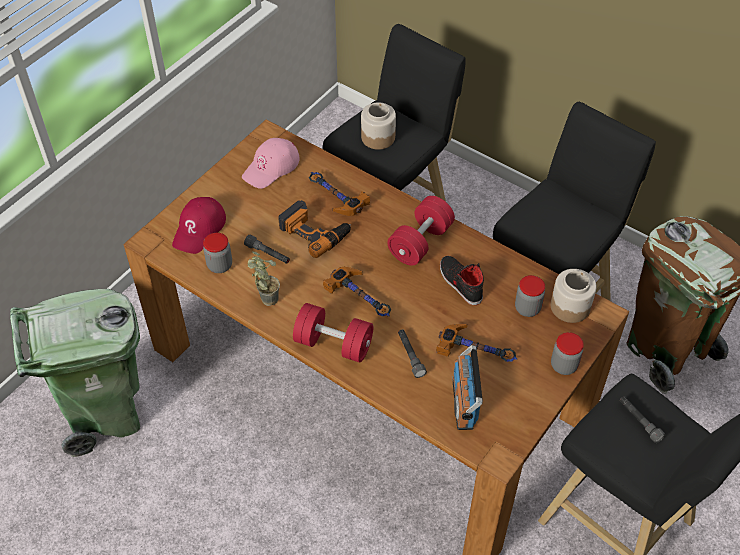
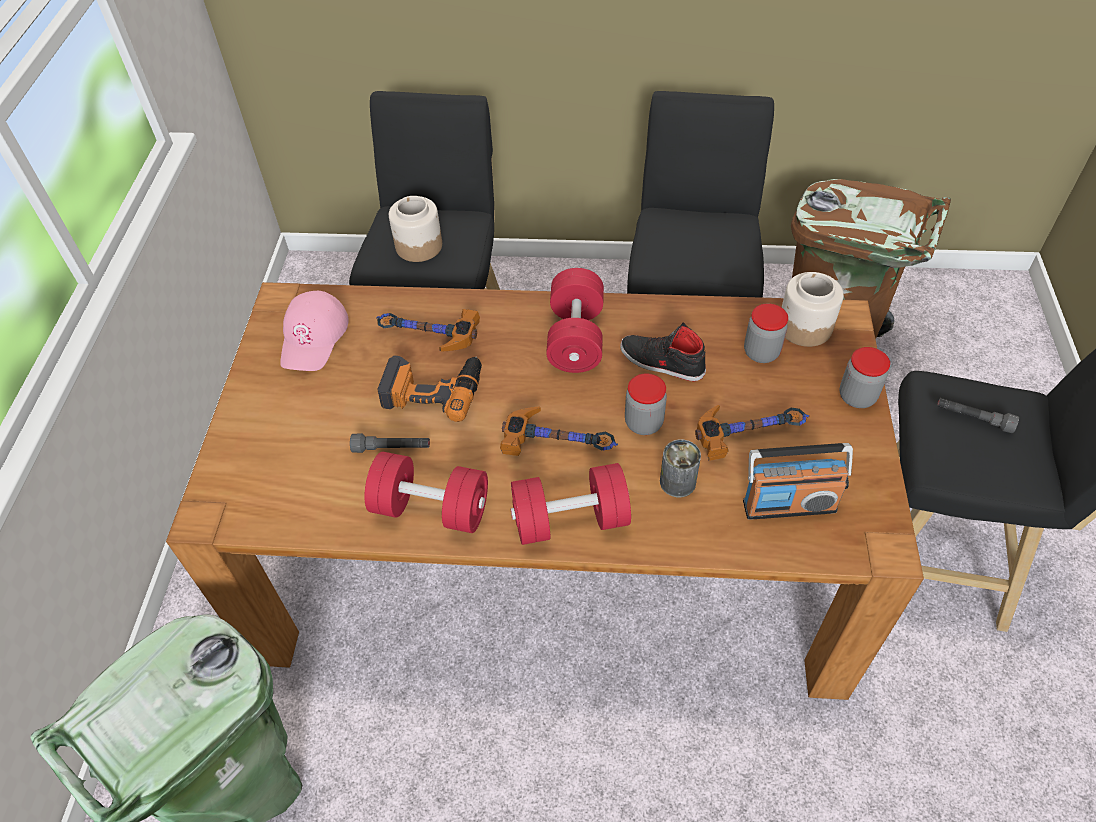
camera: 30 degrees left, 0 degrees up
(199, 229) = (269, 463): red cap -> none
(220, 265) = (335, 497): jar -> jar (643, 423)
(265, 298) = (431, 508): potted plant -> red dumbbell
(410, 356) = (677, 482): grey flashlight -> can
(463, 403) = (789, 505): radio -> radio turned 60 degrees counterclockwise

